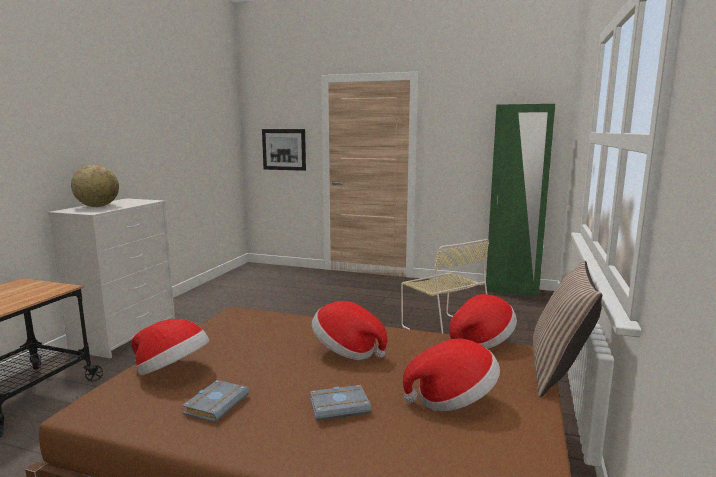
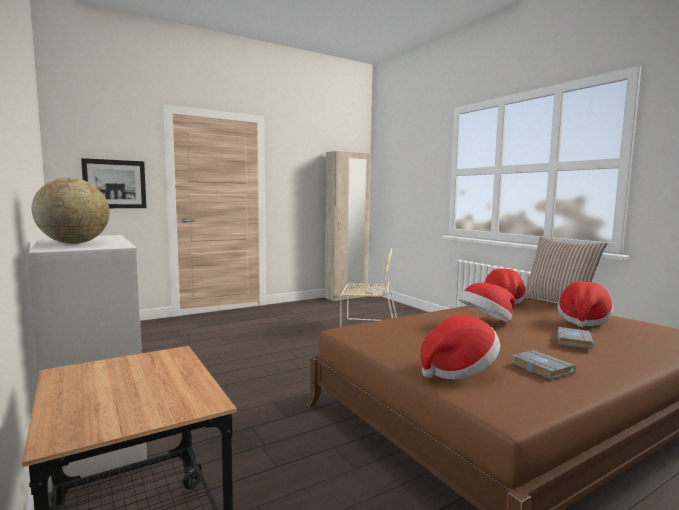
camera: 50 degrees left, 5 degrees down
(511, 291) = (346, 297): green wardrobe -> beige wardrobe

